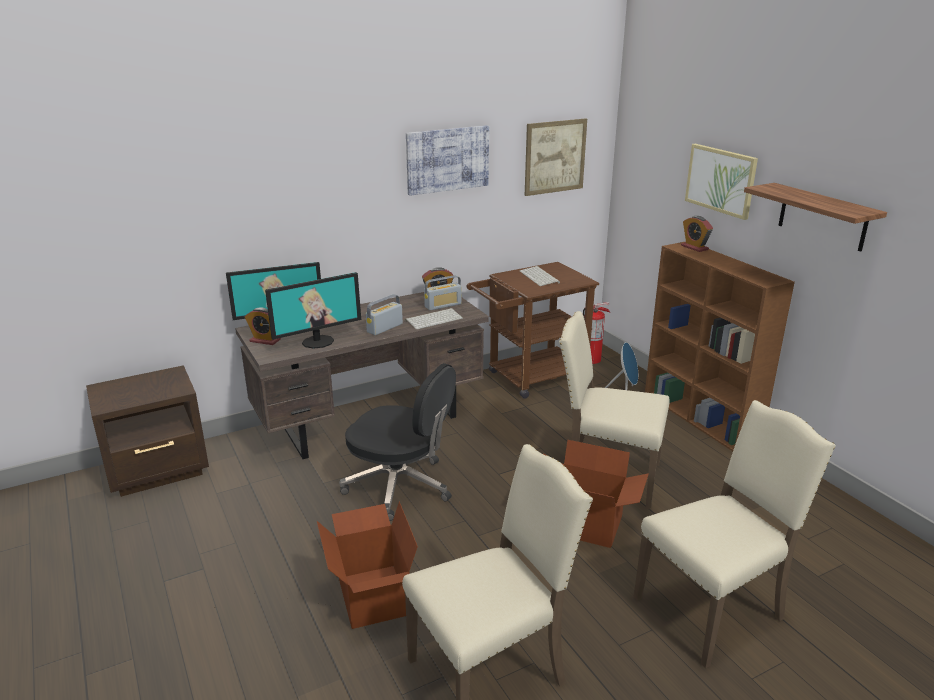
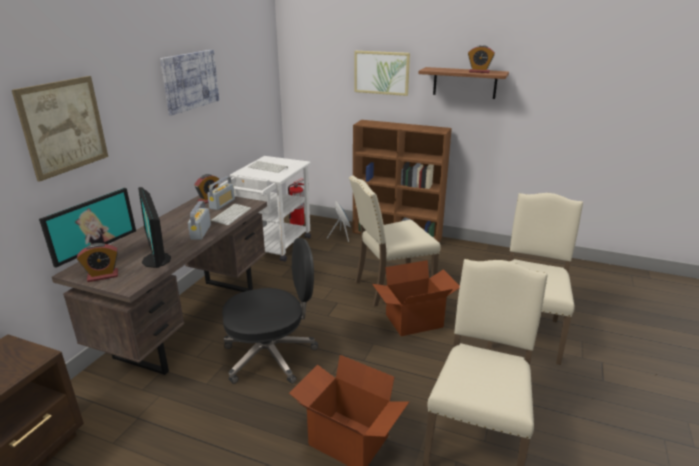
camera: 40 degrees left, 0 degrees up
(318, 341) = (157, 260): monitor -> monitor turned 135 degrees clockwise
(529, 378) = (272, 248): brown cart -> white cart
(555, 157) = (251, 73): picture -> picture (63, 126)
(694, 247) = (372, 122): alarm clock -> alarm clock (479, 72)

